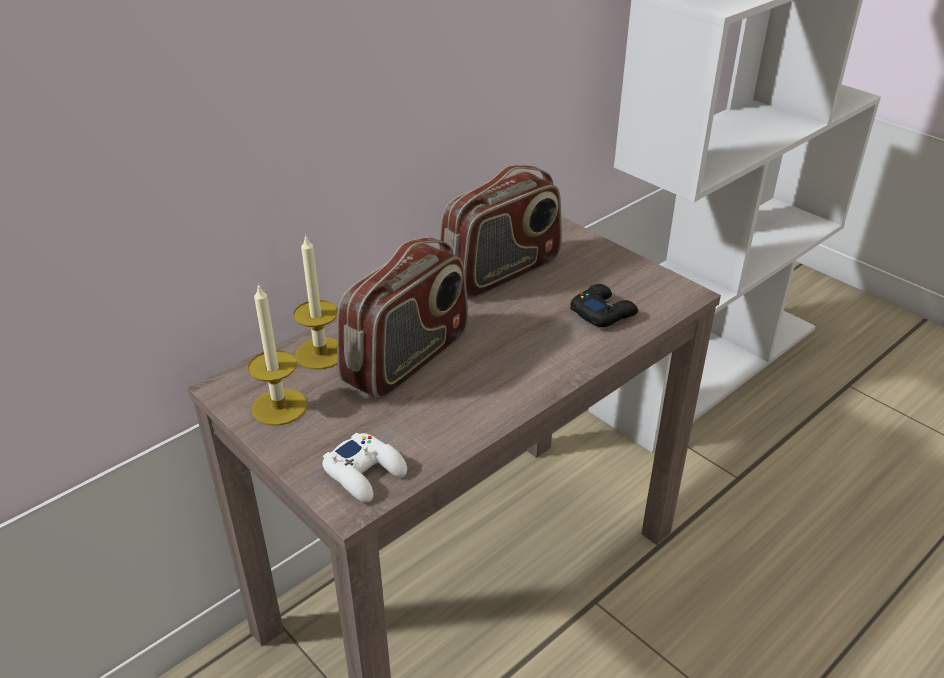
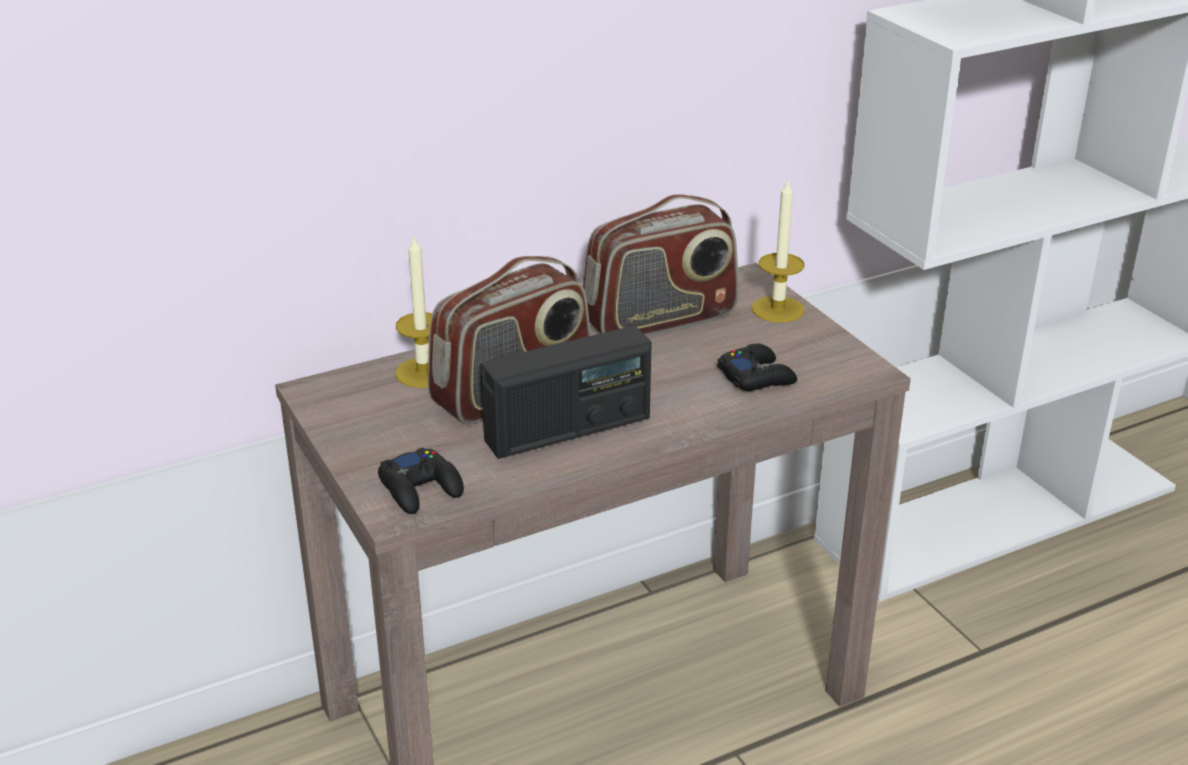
camera: 15 degrees right, 5 degrees down
(279, 407) = (360, 416): candle -> candle (778, 309)
(365, 473) = (421, 489): white game controller -> black game controller
(471, 389) = (568, 430): none -> radio

